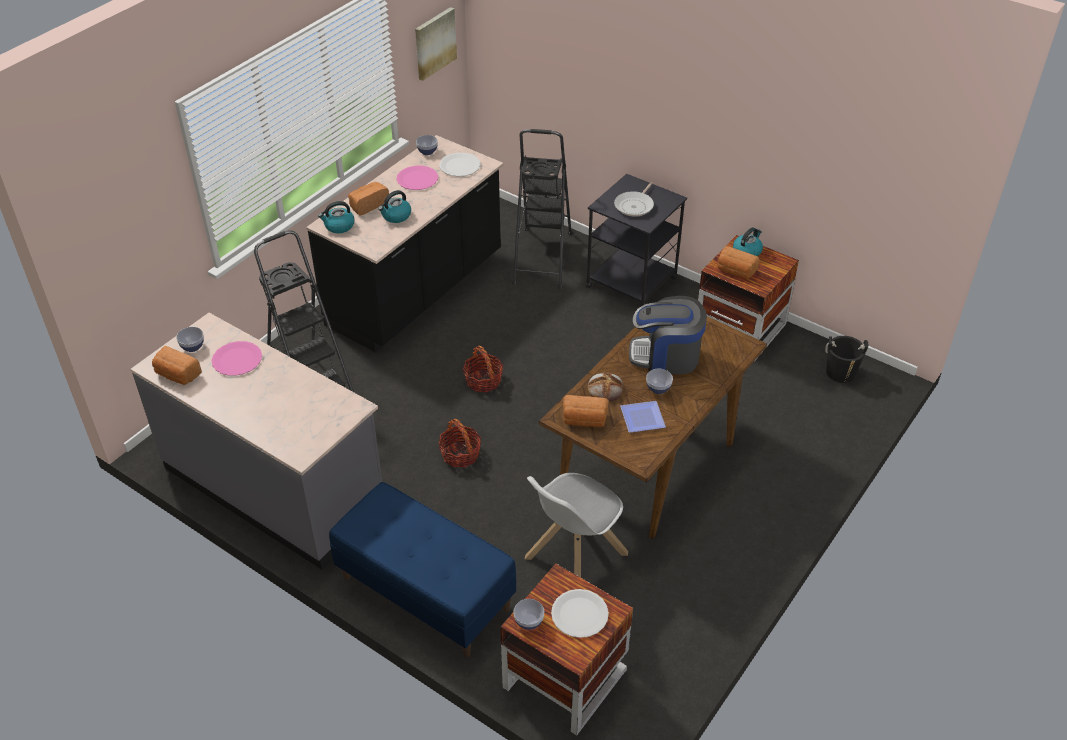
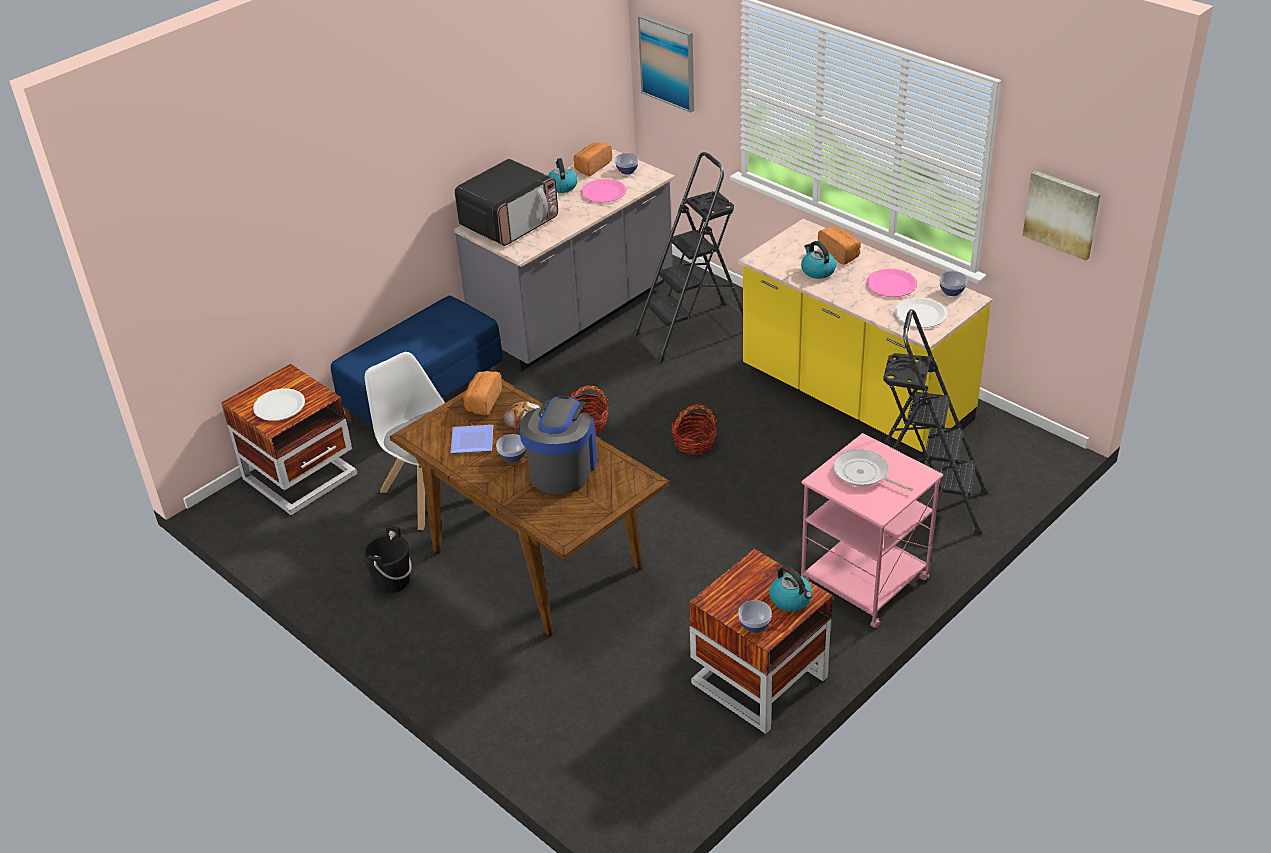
camera: 100 degrees right, 5 degrees down
(115, 243) = (668, 62): none -> picture
(293, 426) = (510, 222): none -> microwave
(339, 226) = (801, 236): kettle -> kettle (562, 186)
(416, 291) = (854, 398): black counter -> yellow counter
(528, 621) = (286, 378): bowl -> bowl (754, 626)
(632, 284) = (863, 582): black cart -> pink cart
(735, 271) = (748, 580): bread -> none
(840, 373) = (654, 774): black bucket -> black bucket (391, 580)

